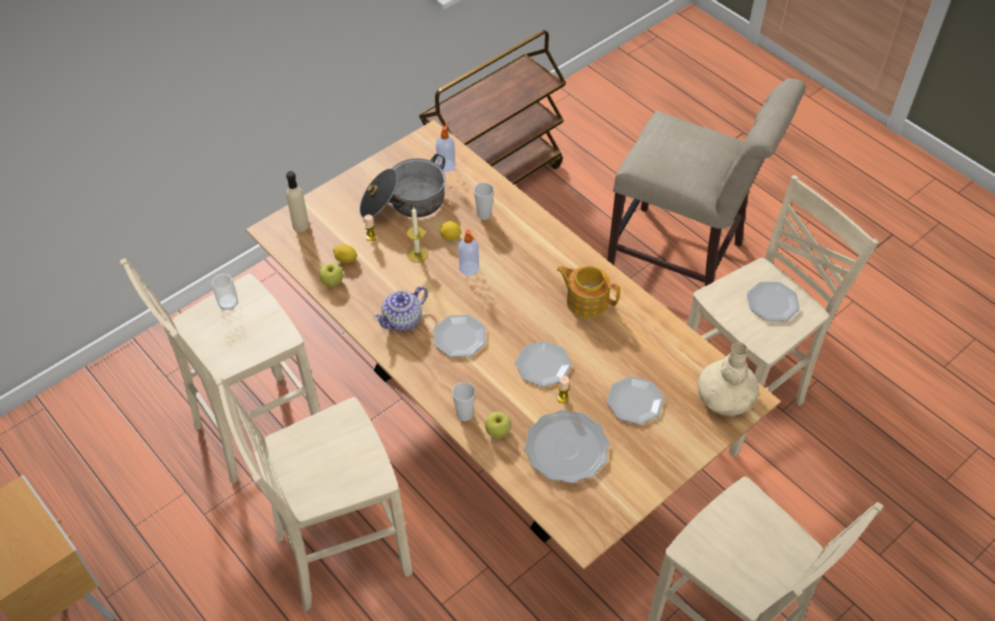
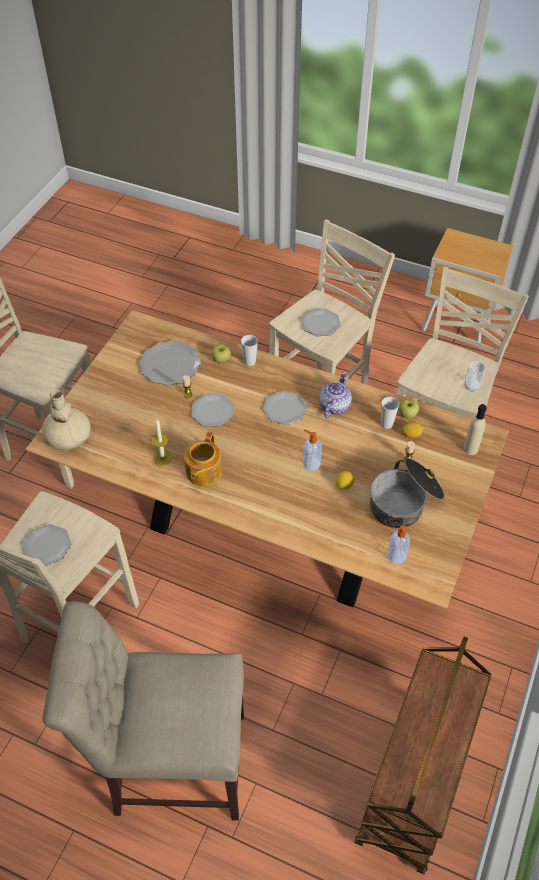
camera: 155 degrees right, 0 degrees up
(417, 254) = (360, 460): candle -> candle (162, 458)
(484, 214) = (330, 518): cup -> cup (386, 424)
(586, 300) = (203, 472): teapot -> teapot turned 105 degrees clockwise
(635, 402) = (134, 410): plate -> plate (320, 323)

